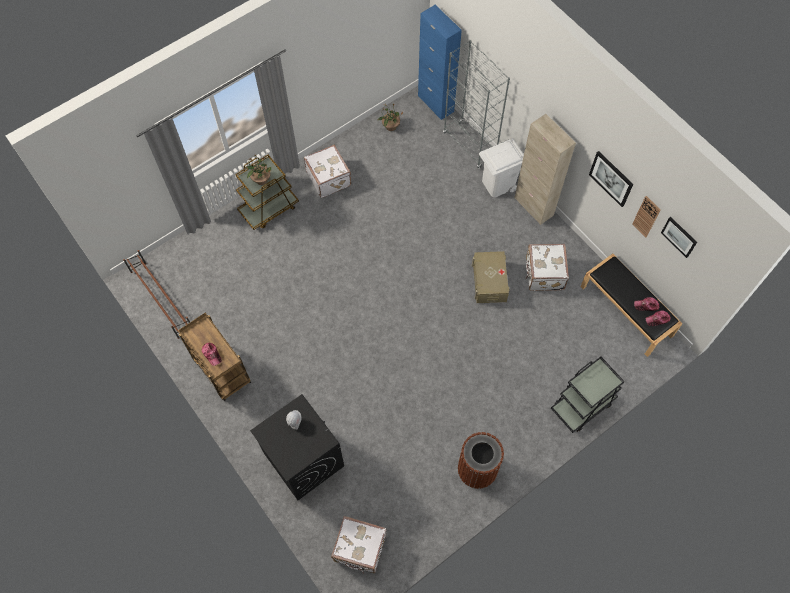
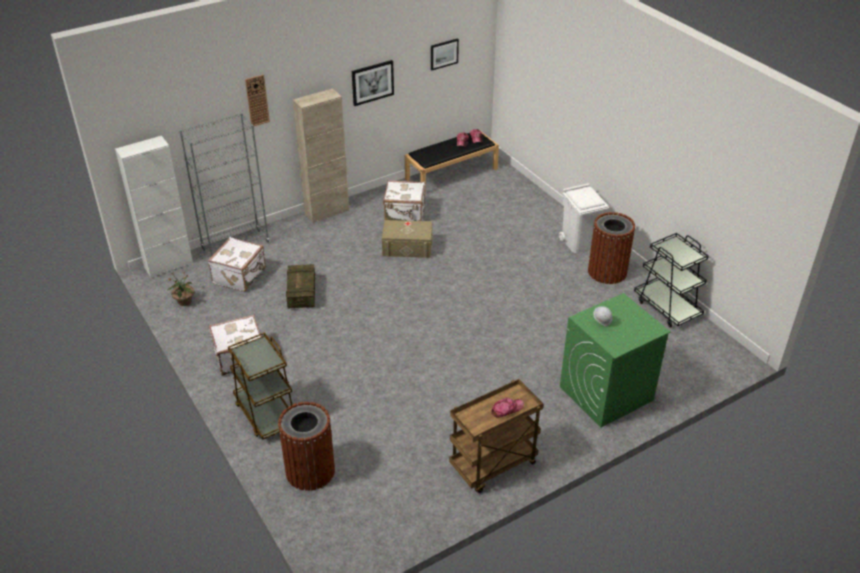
camera: 85 degrees left, 25 degrees down
(161, 299) = (380, 531): brown shoe rack -> none
(215, 247) = (310, 471): none -> brown trash can
(261, 179) = (262, 357): potted plant -> none
(303, 459) = (606, 394): black washing machine -> green washing machine
(360, 549) = (698, 355): white suitcase -> white suitcase (240, 276)
(411, 207) = (301, 293): none -> crate
(436, 103) = (168, 265): blue cabinet -> white cabinet
(498, 184) = (293, 232): white trash can -> white trash can (579, 243)
(582, 405) = (542, 206): black cart -> black cart (667, 307)
(646, 216) = (413, 75): wall clock -> wall clock (257, 100)

